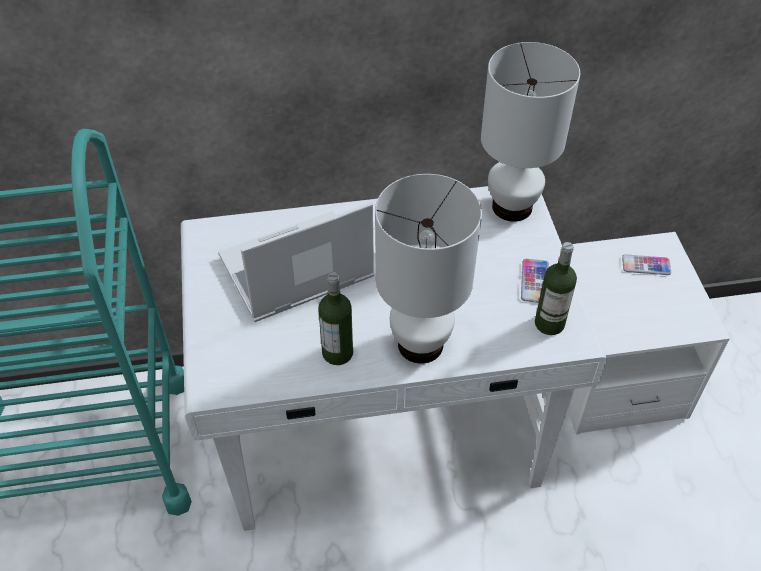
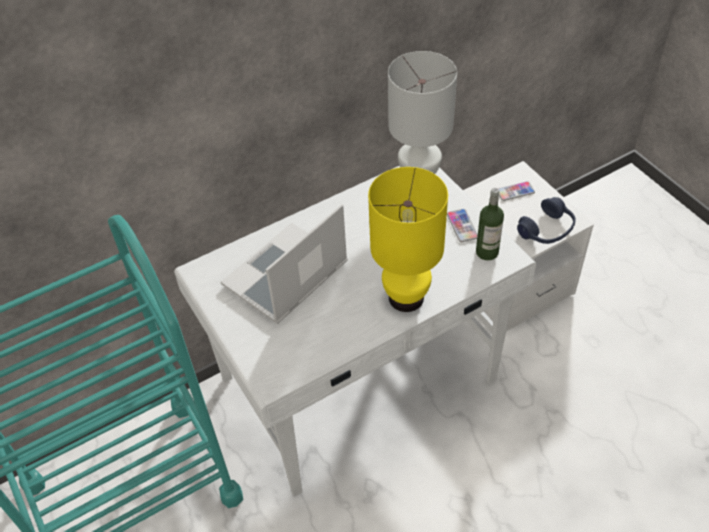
camera: 20 degrees left, 0 degrees up
(337, 353) = (350, 324): bottle -> none
(421, 344) = (407, 297): white table lamp -> yellow table lamp
(664, 325) = (547, 230): none -> blue headphones

